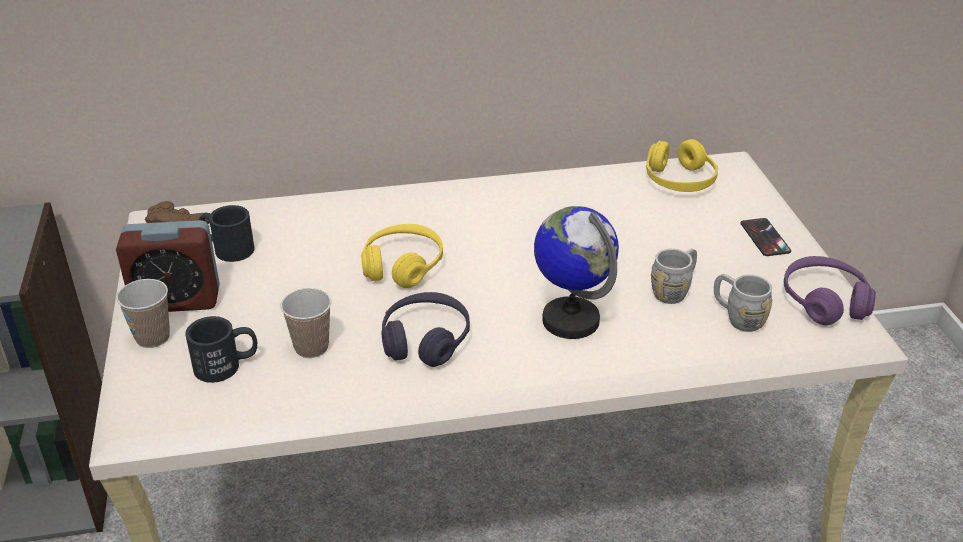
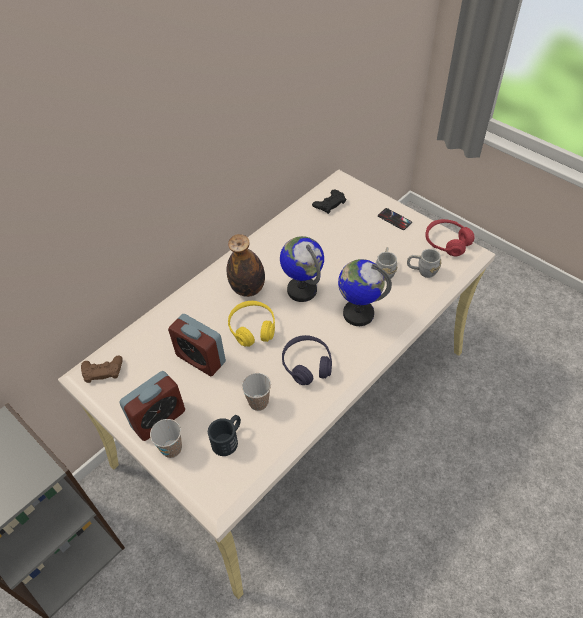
camera: 35 degrees left, 15 degrees up
(227, 248) = (149, 370): black mug -> none
(299, 266) = (201, 359): none -> alarm clock
(448, 223) = (248, 289): none -> bottle
(521, 257) = (302, 290): none -> globe
(679, 180) = (329, 204): yellow headphones -> black game controller
(824, 301) = (447, 242): purple headphones -> red headphones

